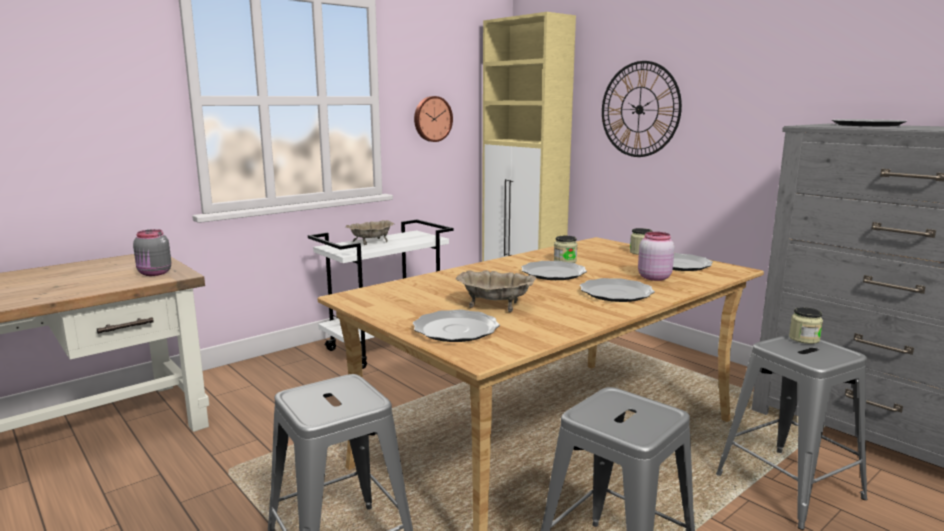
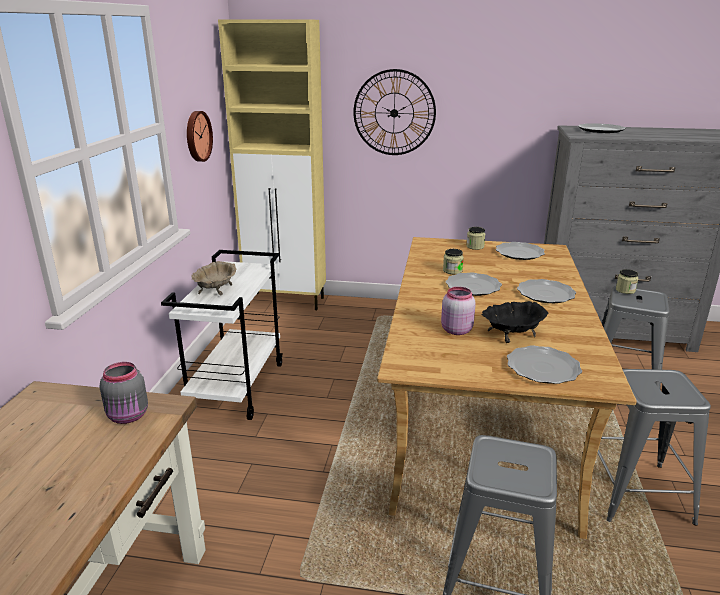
camera: 40 degrees left, 10 degrees up
(495, 305) = (512, 334): beige bowl -> black bowl
(653, 277) = (532, 271): pink jar -> pink jar (455, 330)

